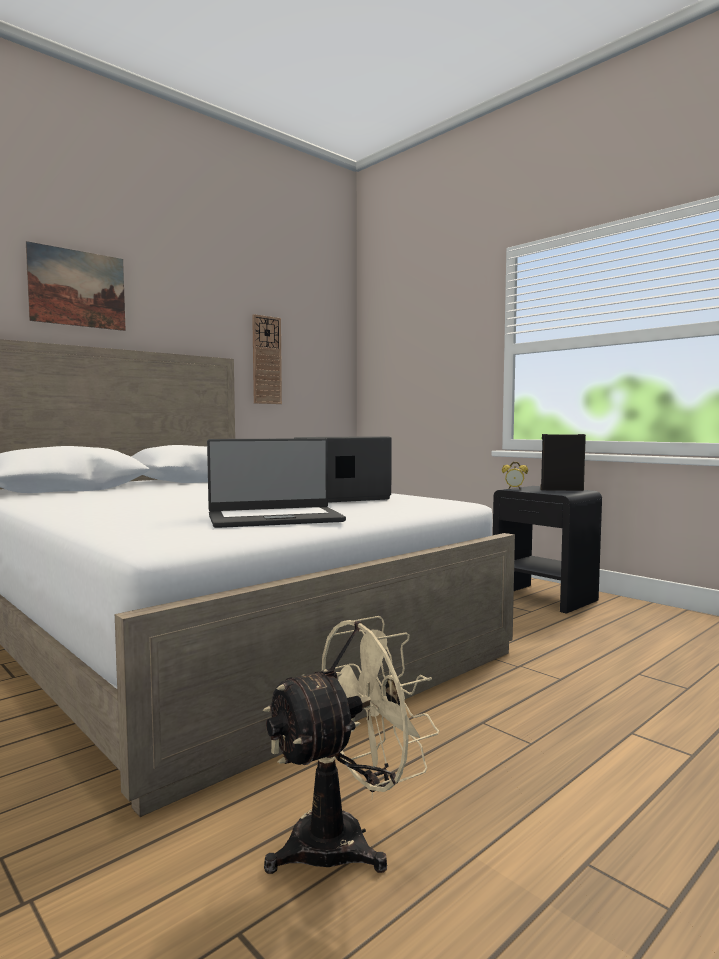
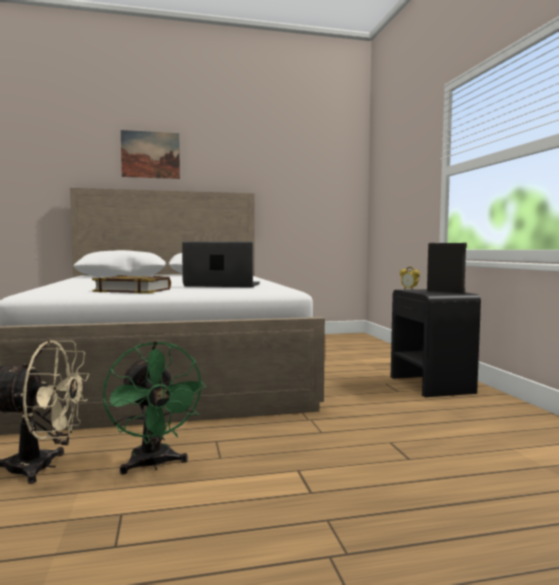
camera: 30 degrees right, 0 degrees up
(266, 360) = (285, 193): wall clock -> none
(274, 518) = (133, 290): laptop -> book
(481, 779) = (153, 465): none -> green fan

